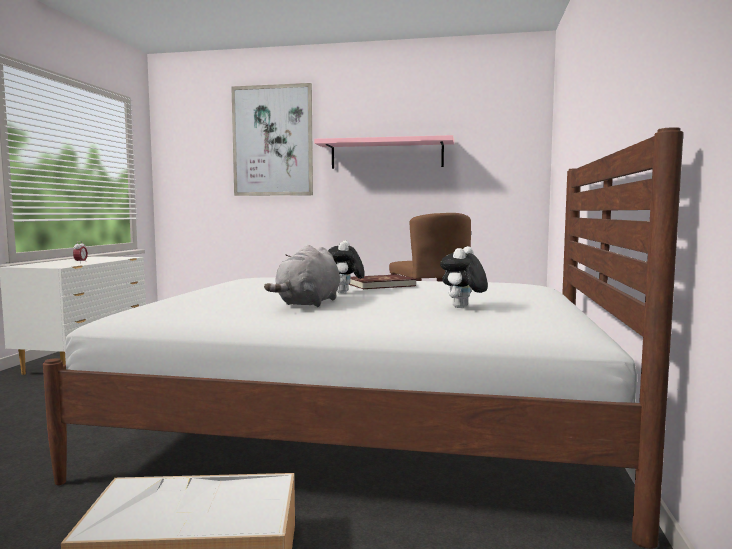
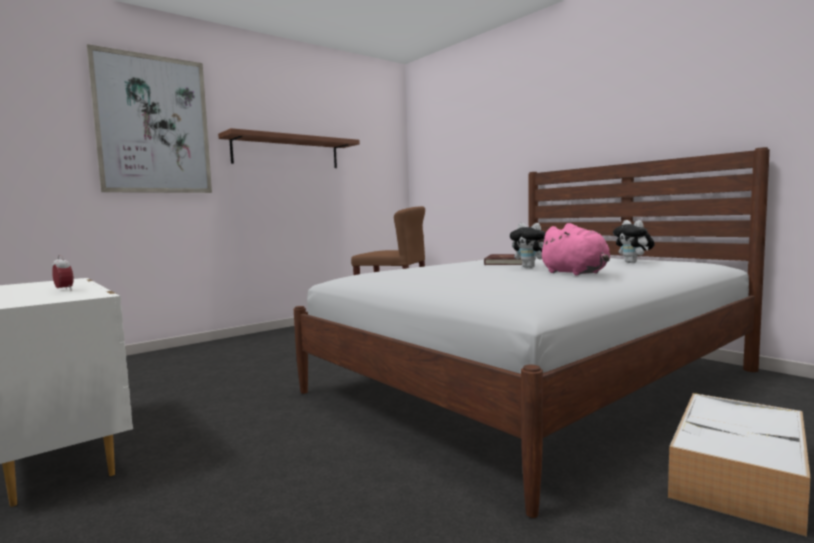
camera: 50 degrees left, 0 degrees up
(308, 303) = (576, 273): grey plush toy -> pink plush toy
(386, 154) = (286, 152): pink shelf -> brown shelf

